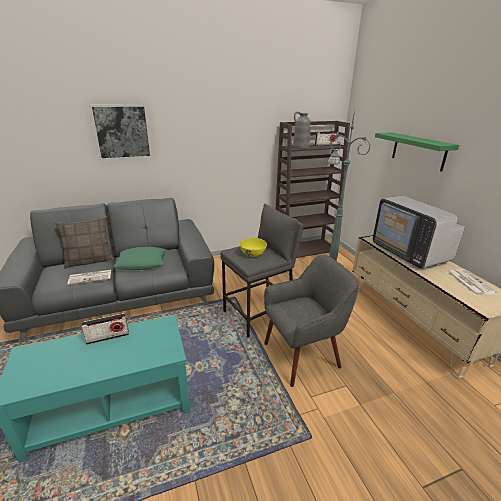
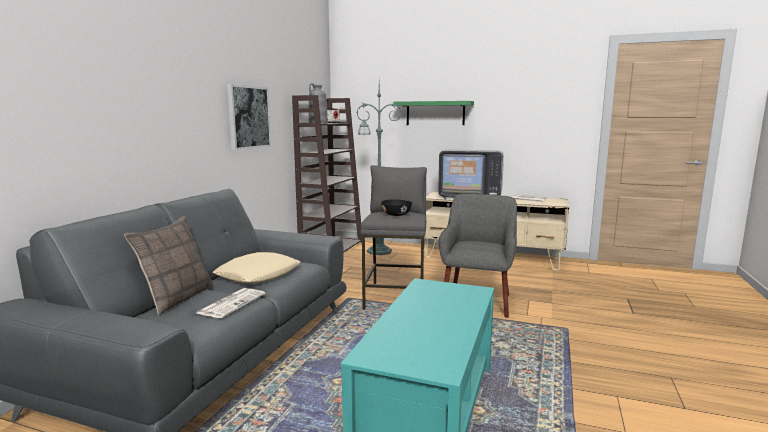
camera: 50 degrees left, 15 degrees down
(108, 337) = (407, 309): radio -> none
(122, 132) = (146, 94): picture -> picture (248, 117)
(142, 262) = (258, 275): green pillow -> beige pillow
(253, 254) = (396, 215): yellow bowl -> black bowl

